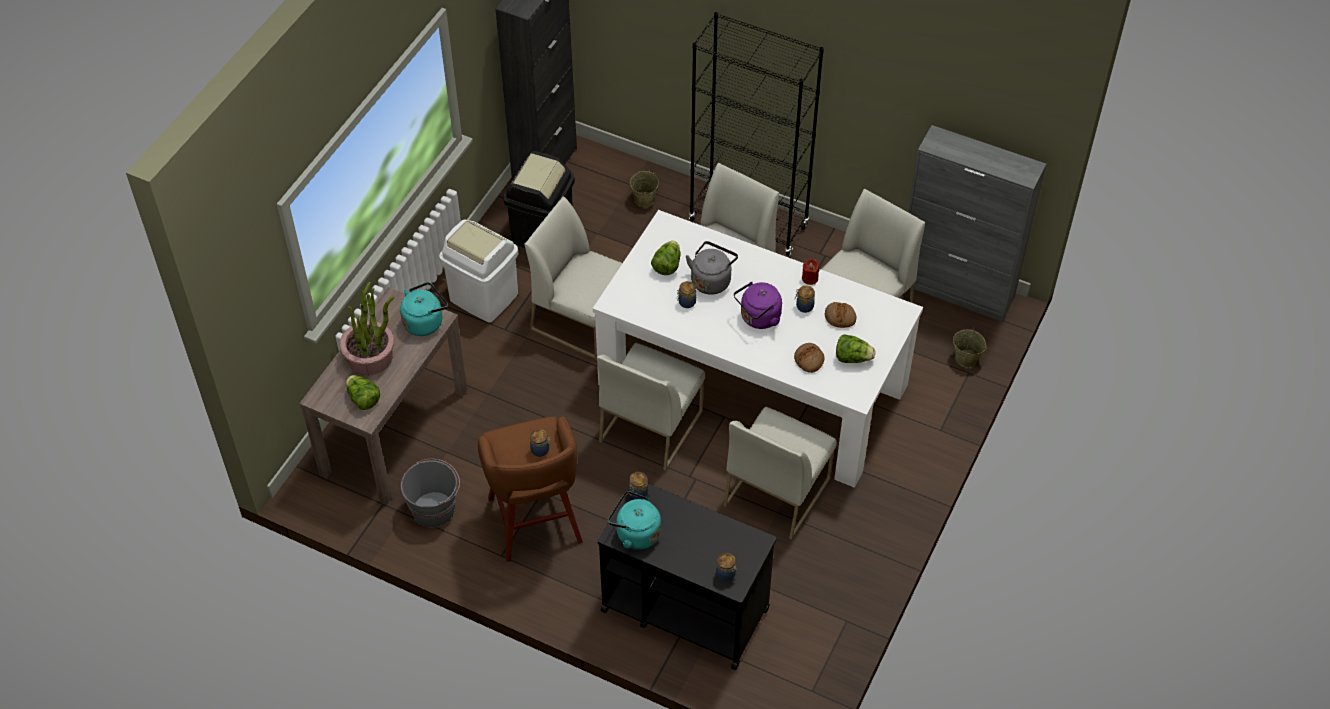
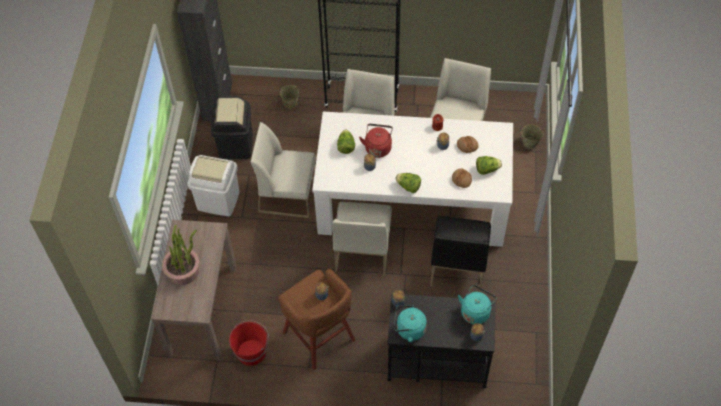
camera: 20 degrees left, 5 degrees up
(363, 399) = (192, 301): lettuce -> lettuce (408, 186)
(425, 321) = (208, 235): turquoise kettle -> turquoise kettle (476, 311)
(434, 509) = (251, 351): grey bucket -> red bucket
(711, 280) = (378, 147): grey kettle -> red kettle
(758, 318) = (418, 163): purple kettle -> none
(776, 491) = (457, 265): white chair -> black chair
(956, 290) = (504, 101): grey cabinet -> none

